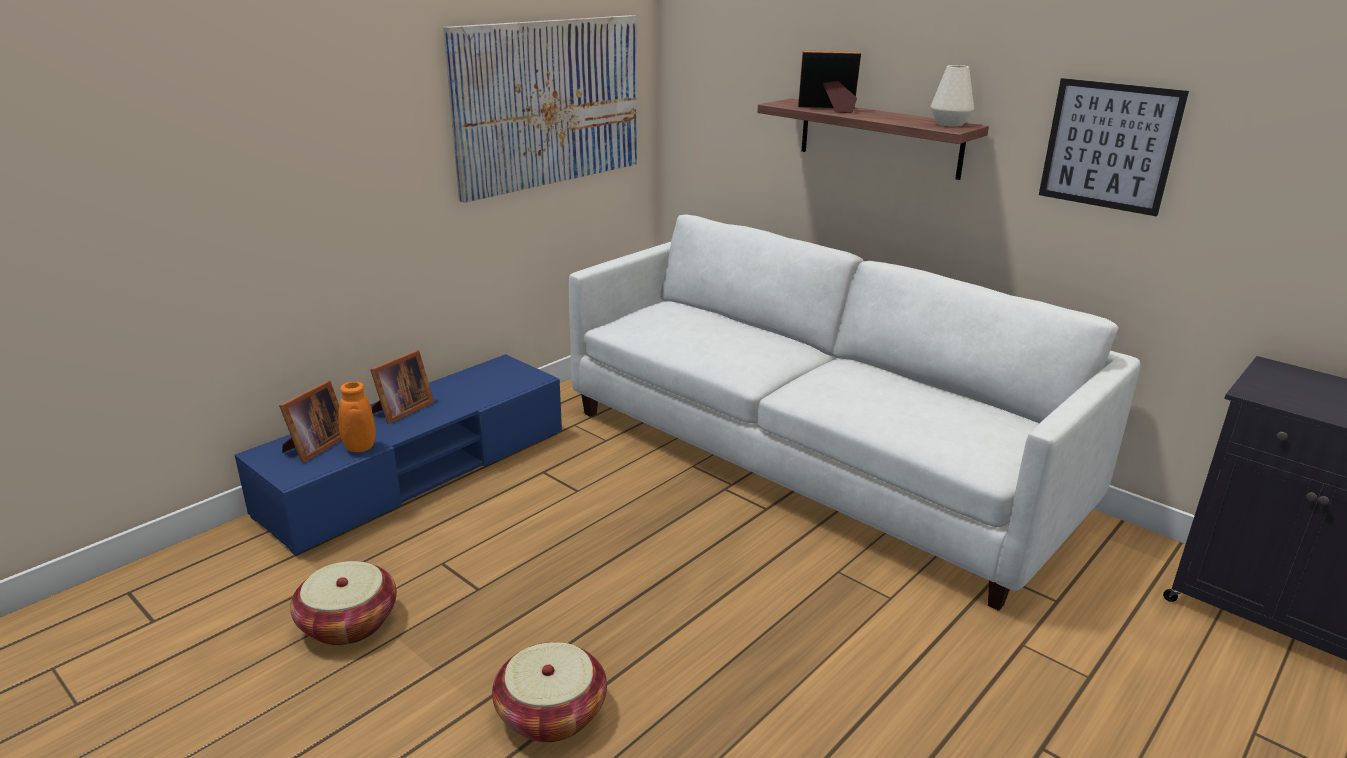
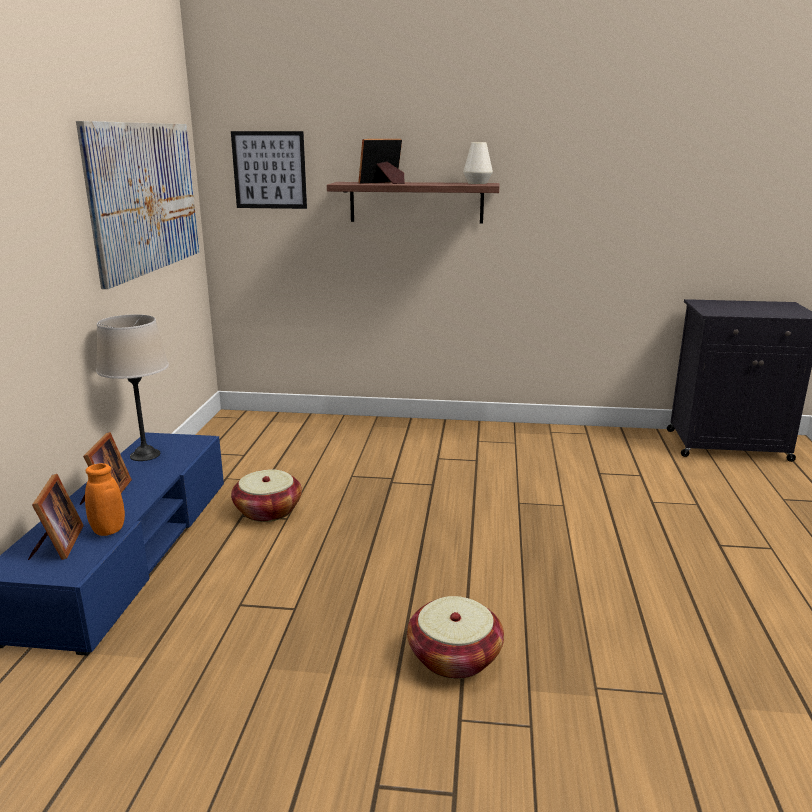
camera: 35 degrees left, 5 degrees down
(348, 623) = (213, 679): basket -> basket (268, 511)
(476, 379) = (145, 455): none -> beige table lamp
(811, 460) = (424, 448): white sofa -> none
(1109, 146) = (581, 185): picture -> picture (269, 170)

